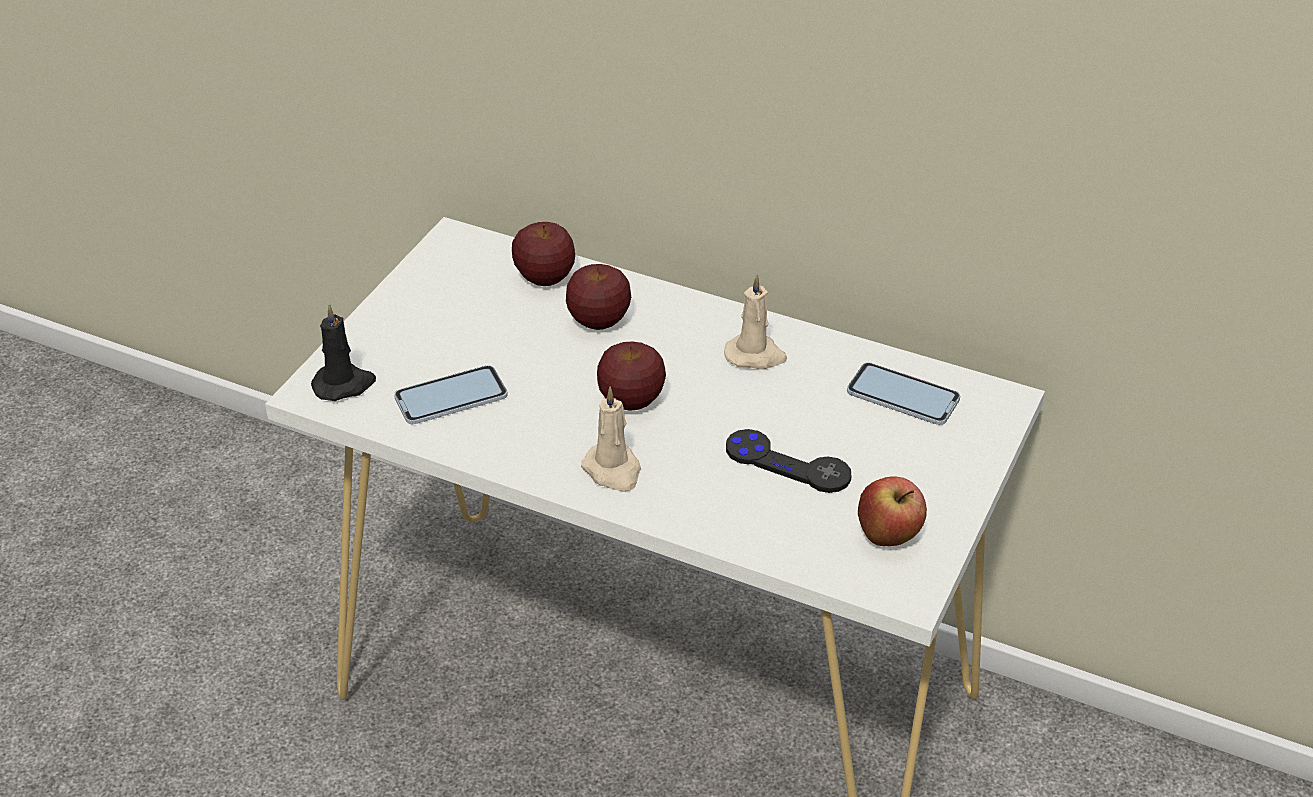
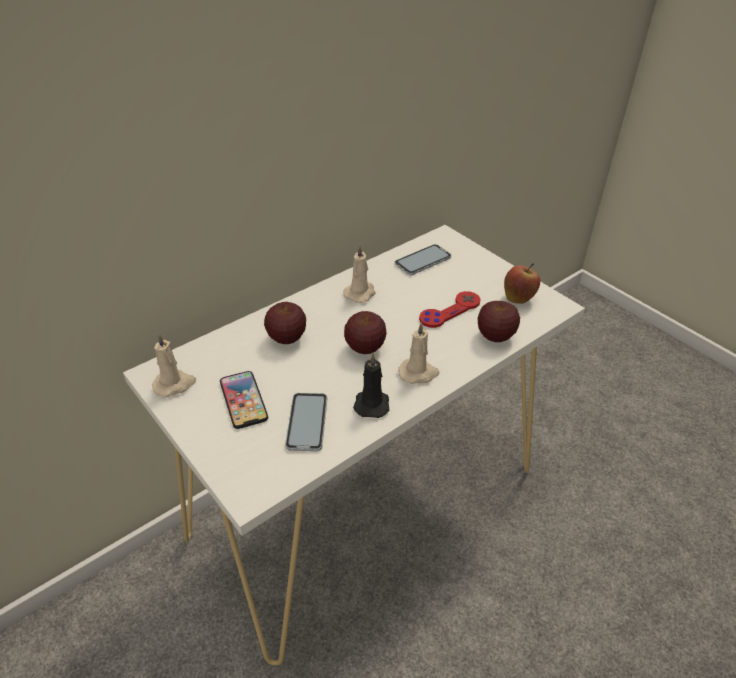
camera: 65 degrees left, 0 degrees up
(344, 384) = (254, 473): black candle -> black candle (372, 403)
(448, 264) = (174, 384): none -> beige candle
(456, 329) = (243, 400): none -> phone
(545, 278) = (228, 347): apple -> apple (495, 336)
(787, 463) = (450, 311): black game controller -> red game controller

